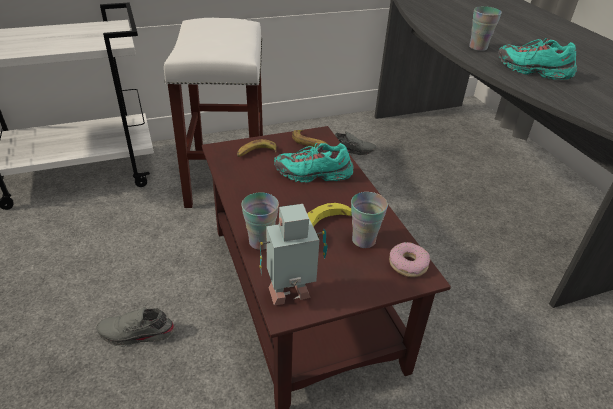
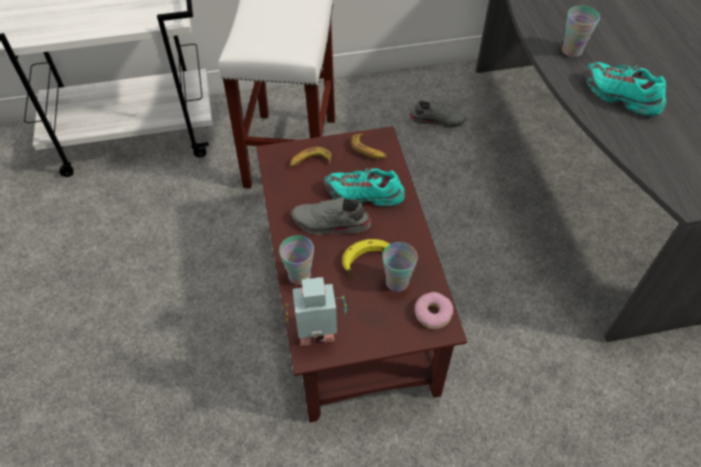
camera: 10 degrees right, 15 degrees up
(136, 334) = (190, 328): grey shoe -> grey shoe (330, 224)

